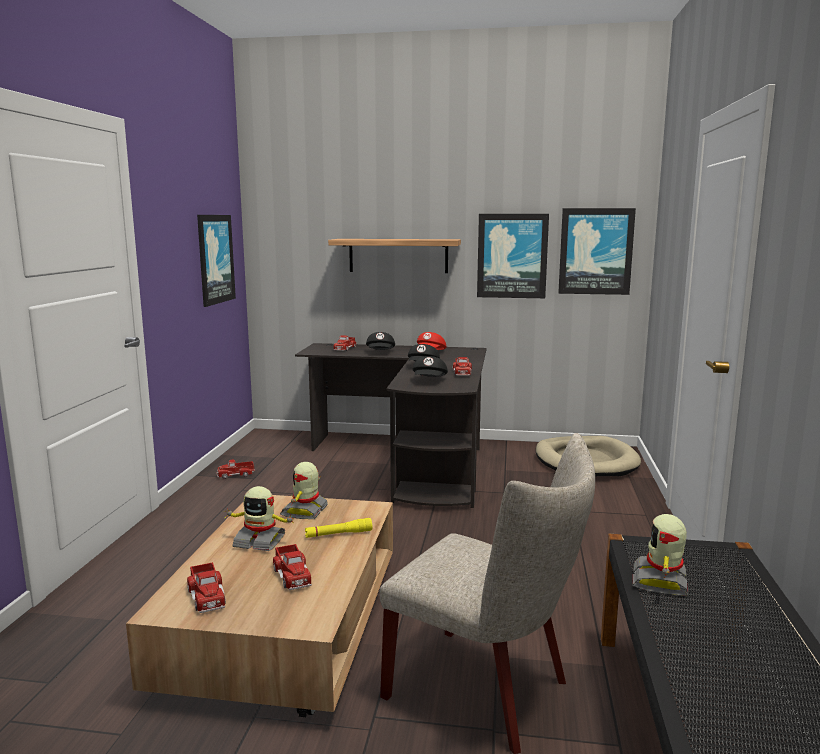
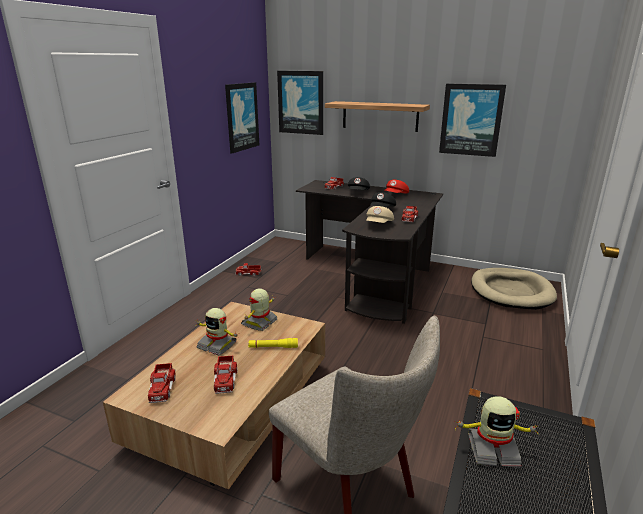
camera: 15 degrees right, 10 degrees up
(430, 380) = (379, 224): black cap -> beige cap
(595, 251) = (544, 119): picture -> picture (301, 102)
(661, 581) = (492, 449): toy robot -> toy robot turned 120 degrees counterclockwise

